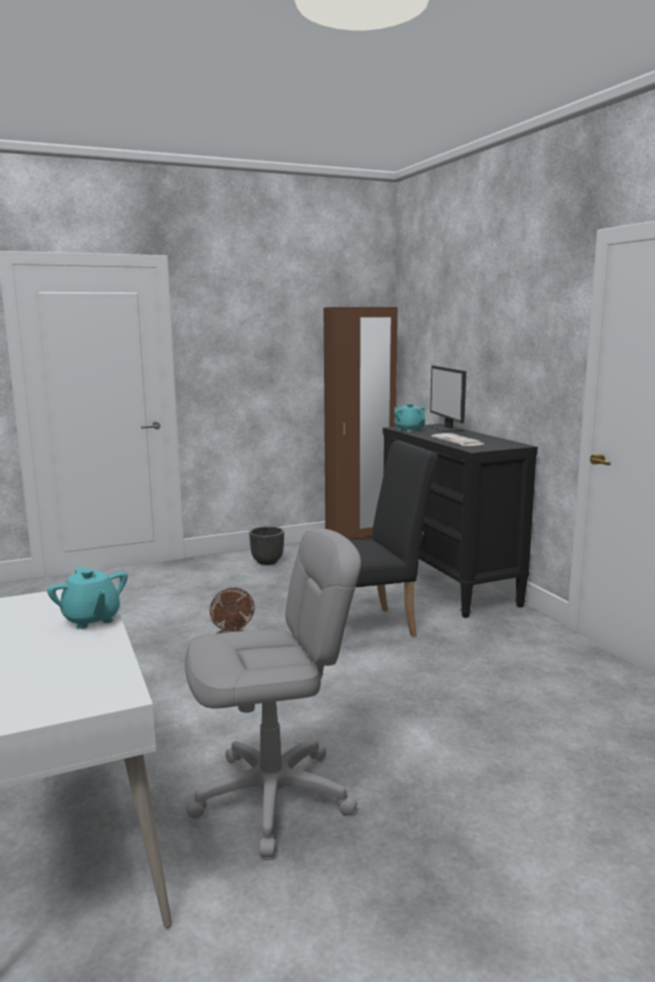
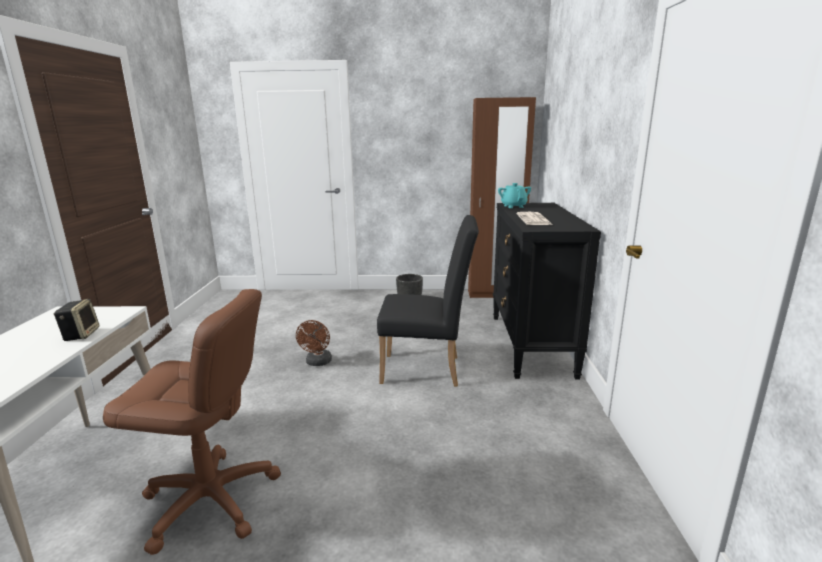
camera: 25 degrees right, 5 degrees up
(91, 619) = (81, 334): turquoise teapot -> speaker
(273, 797) = (210, 500): grey office chair -> brown office chair
(447, 428) = (549, 207): monitor -> none

